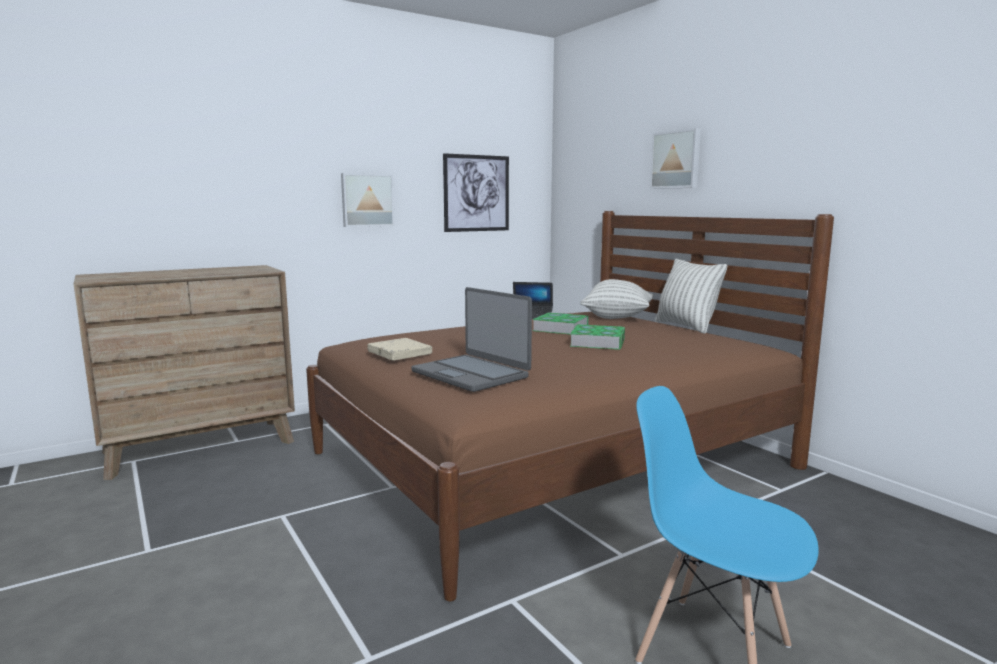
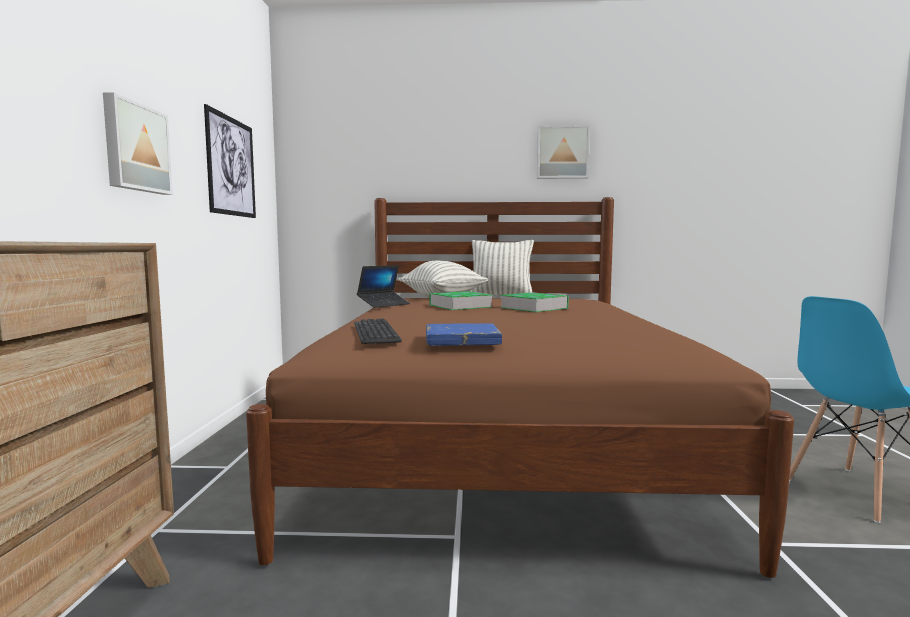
camera: 55 degrees left, 5 degrees down
(399, 353) = (462, 341): beige book -> blue book
(401, 337) = (375, 332): none -> keyboard
(471, 374) = (603, 336): laptop -> none
(676, 160) = (458, 152): picture -> picture (562, 153)

